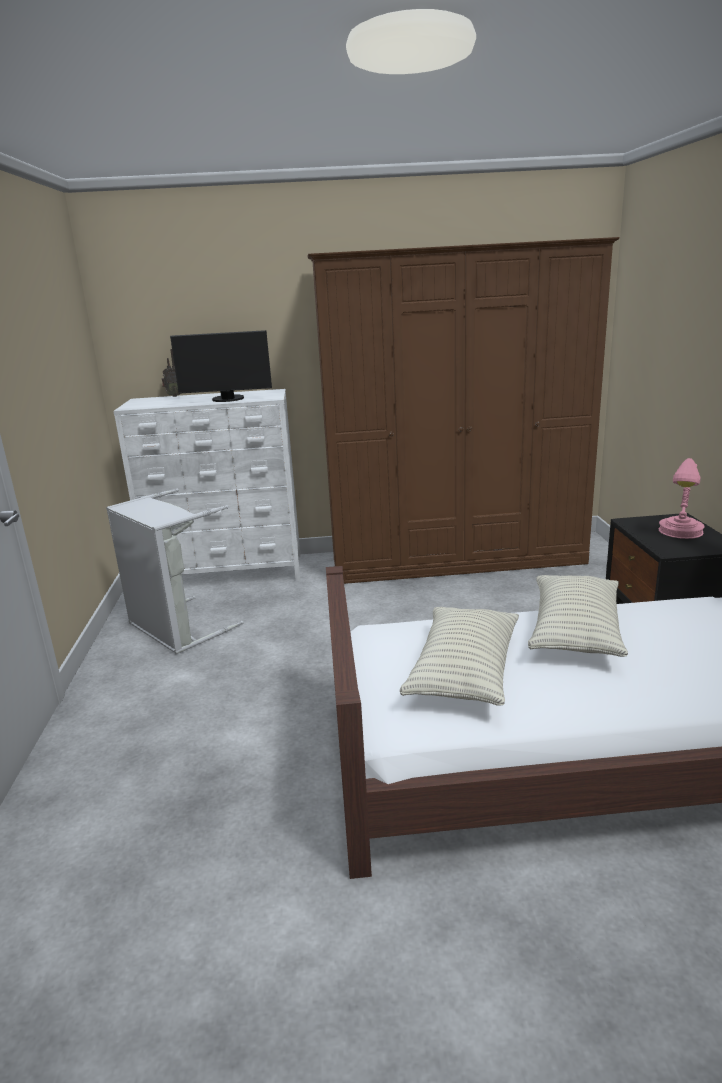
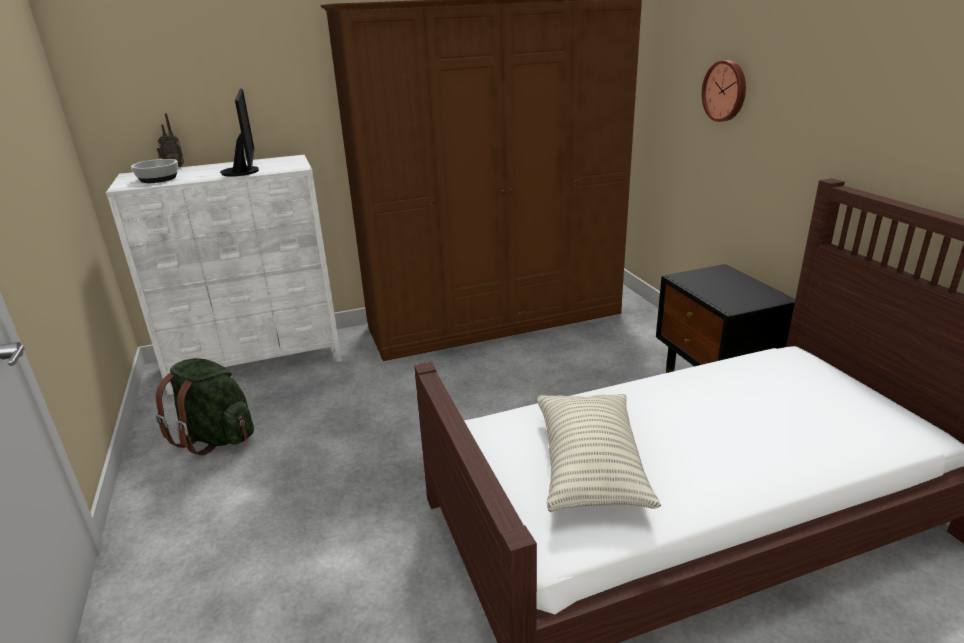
camera: 15 degrees left, 5 degrees up
(157, 403) = (158, 179): none -> bowl
(175, 629) = (216, 437): grey laundry basket -> green backpack
(227, 399) = (244, 171): monitor -> monitor turned 90 degrees counterclockwise
(575, 632) = (675, 404): pillow -> none
(680, 532) = (730, 285): pink table lamp -> none
(693, 334) = (725, 91): none -> wall clock

